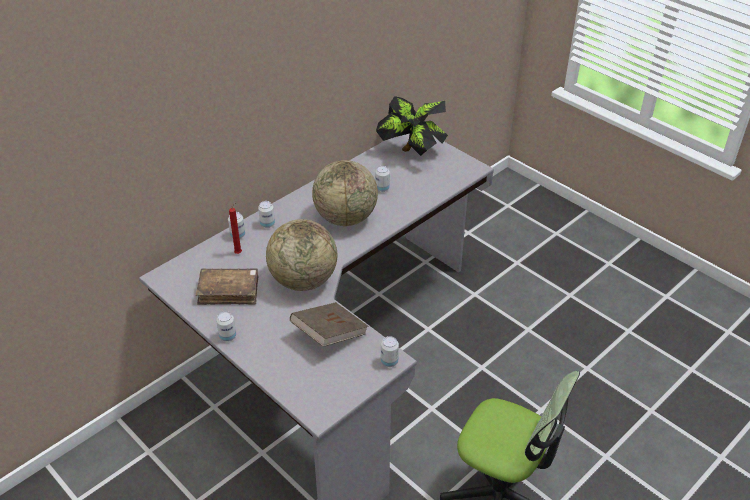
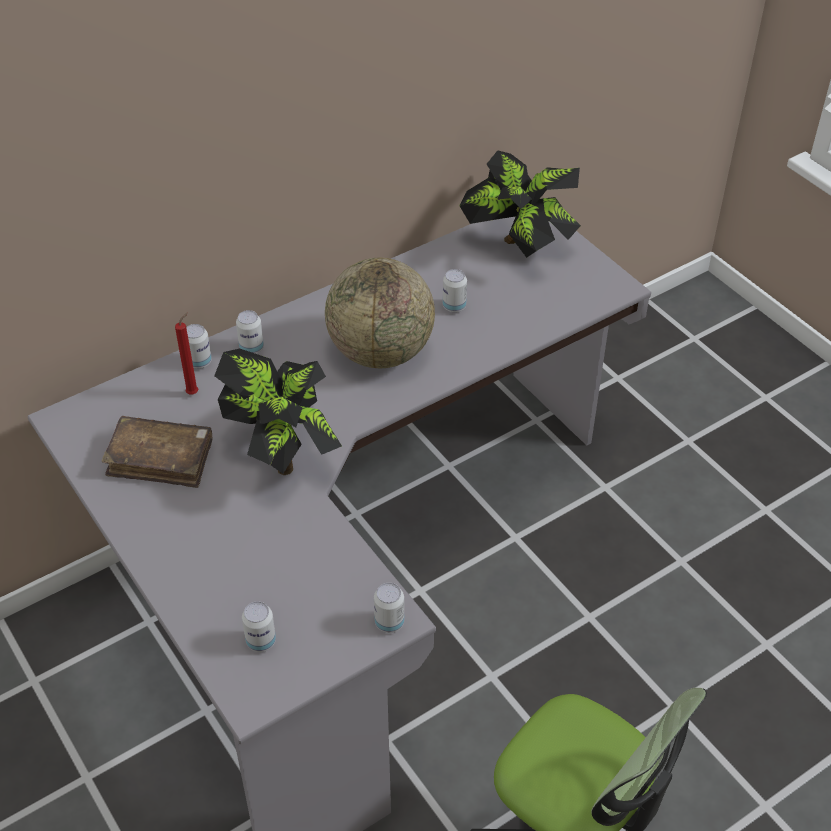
camera: 10 degrees right, 5 degrees up
(227, 336) = (139, 539): can -> can (261, 641)
(303, 280) = (284, 455): globe -> potted plant
(329, 335) = (303, 559): brown book -> none

